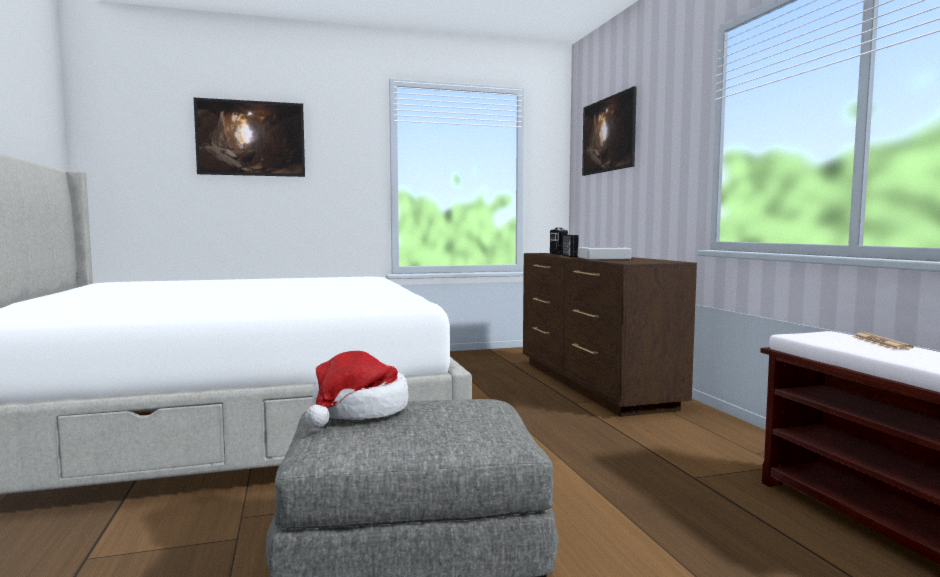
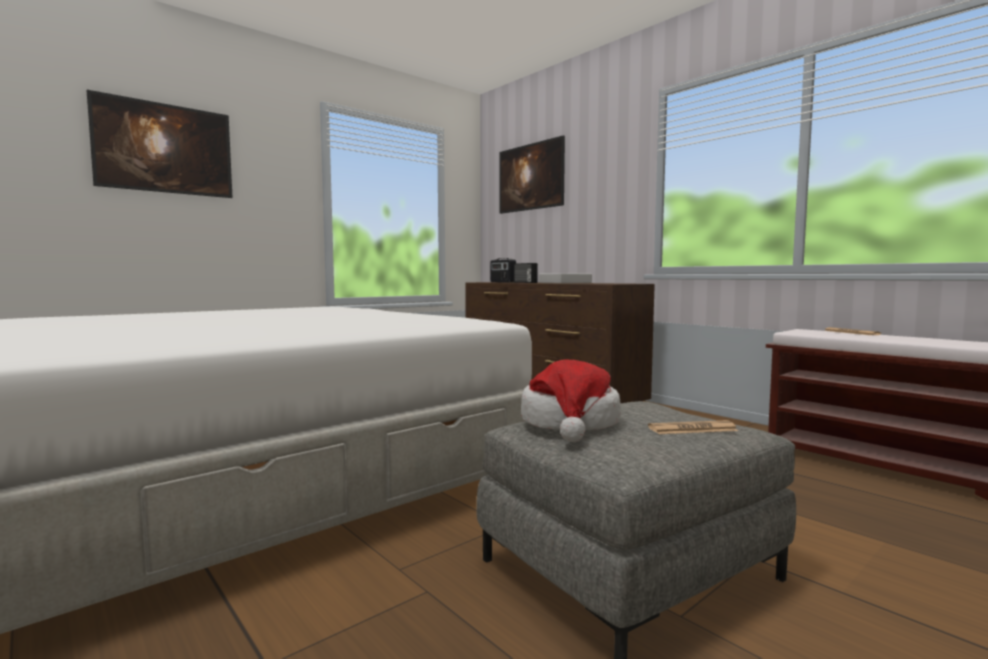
camera: 25 degrees left, 0 degrees up
(446, 433) = (692, 429): none -> newspaper

